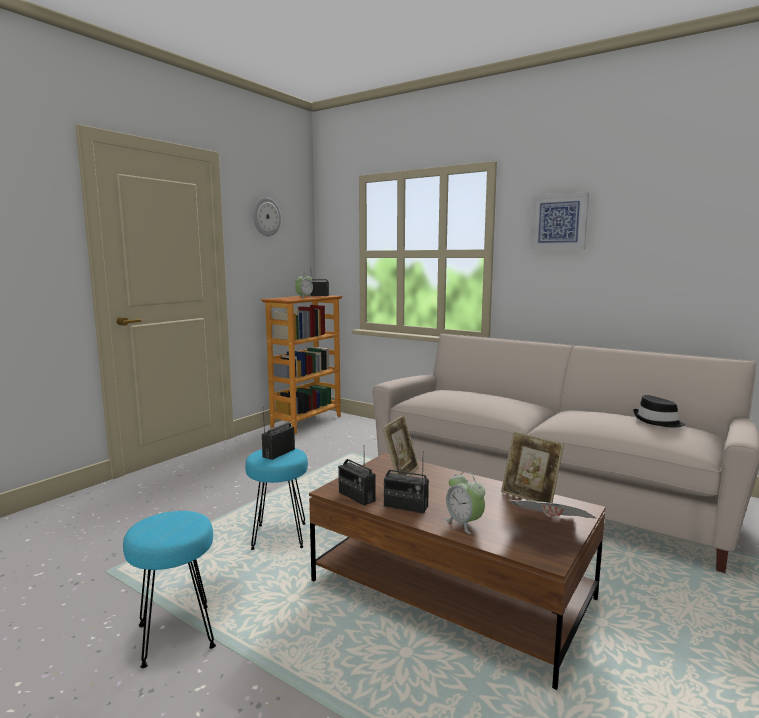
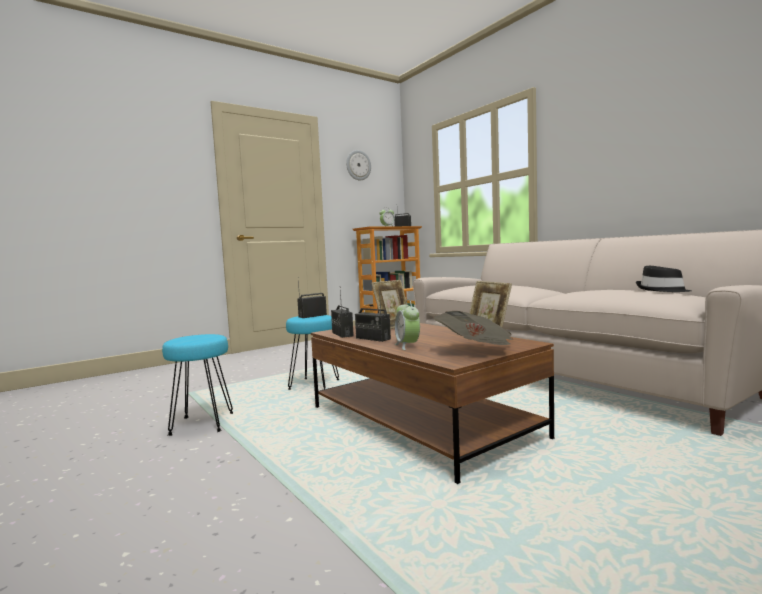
camera: 20 degrees right, 5 degrees down
(559, 222) = (591, 129): picture -> none

